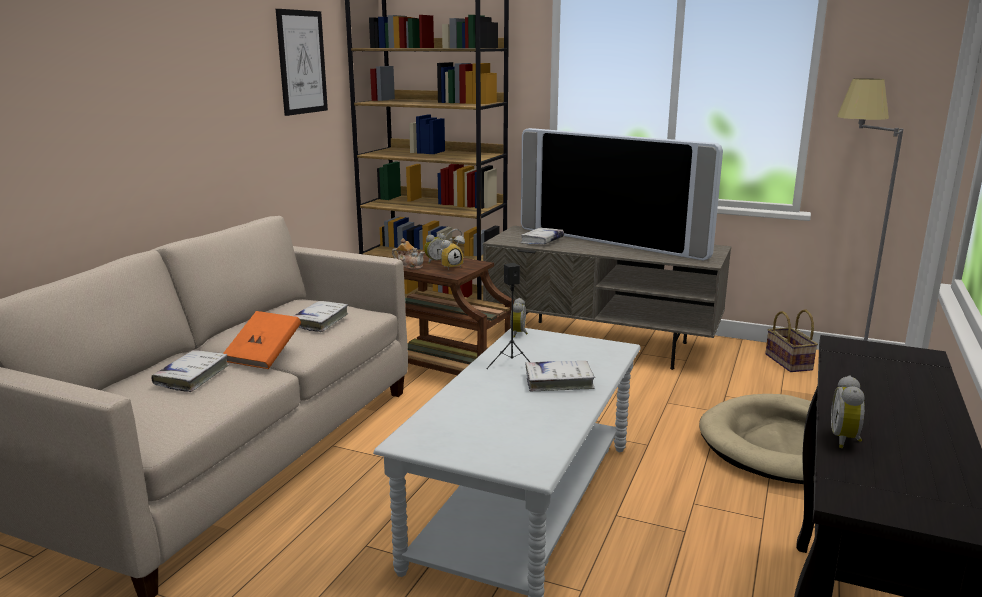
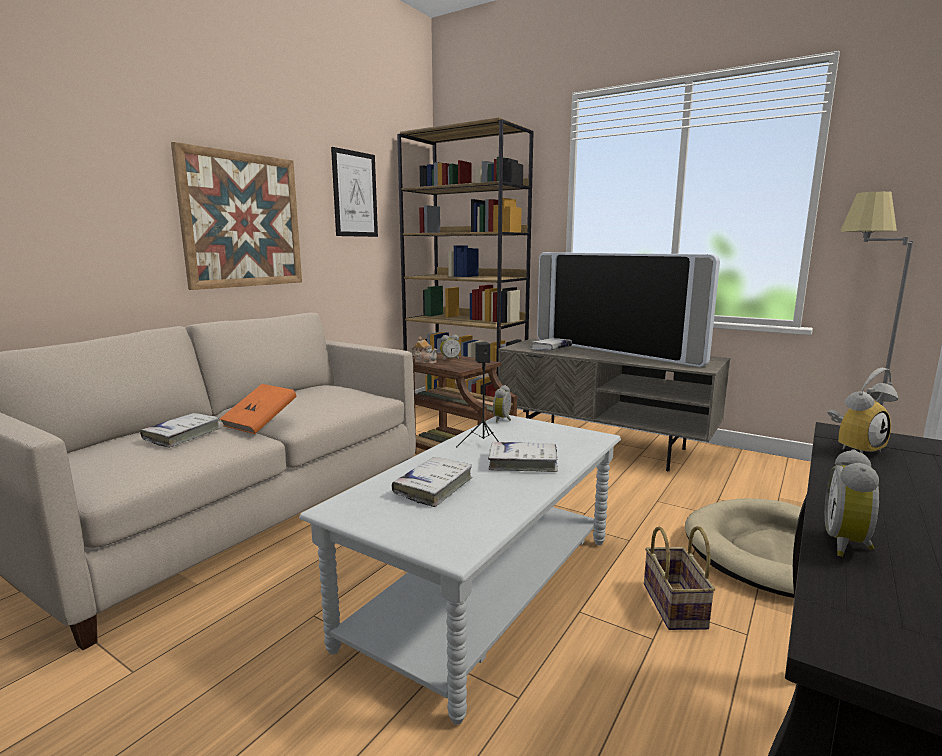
camera: 10 degrees right, 5 degrees down
(190, 112) = (242, 220): none -> picture
(320, 321) = (328, 400): white book -> white book (433, 487)
(451, 266) = (461, 363): alarm clock -> alarm clock (854, 448)
(790, 362) = (789, 473): basket -> basket (676, 607)

